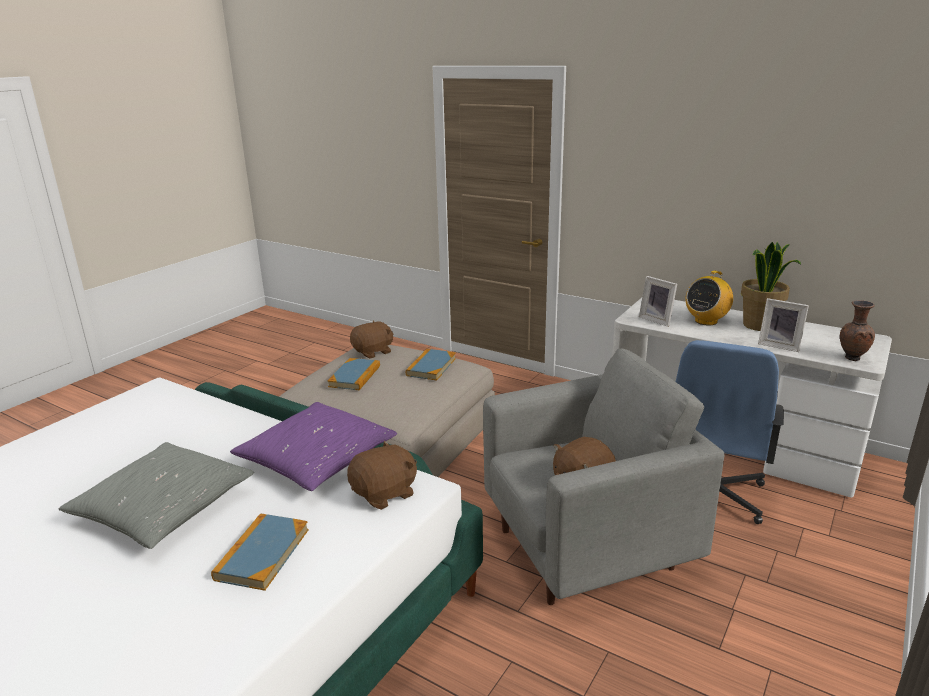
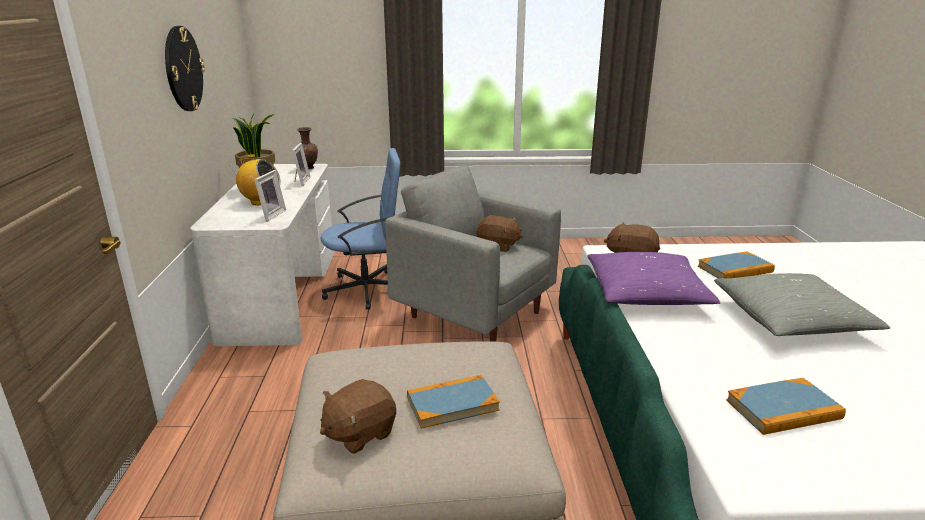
camera: 125 degrees left, 0 degrees up
(373, 352) = (359, 433): brown plush toy -> brown plush toy turned 60 degrees counterclockwise
(431, 367) = (374, 361): book -> book (783, 410)
(720, 170) = (183, 69): none -> wall clock

